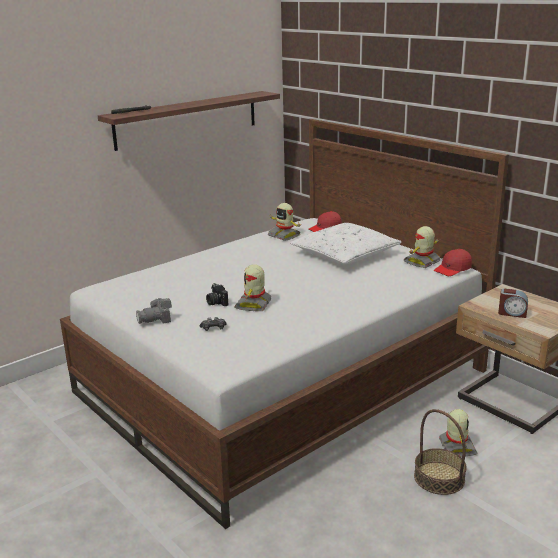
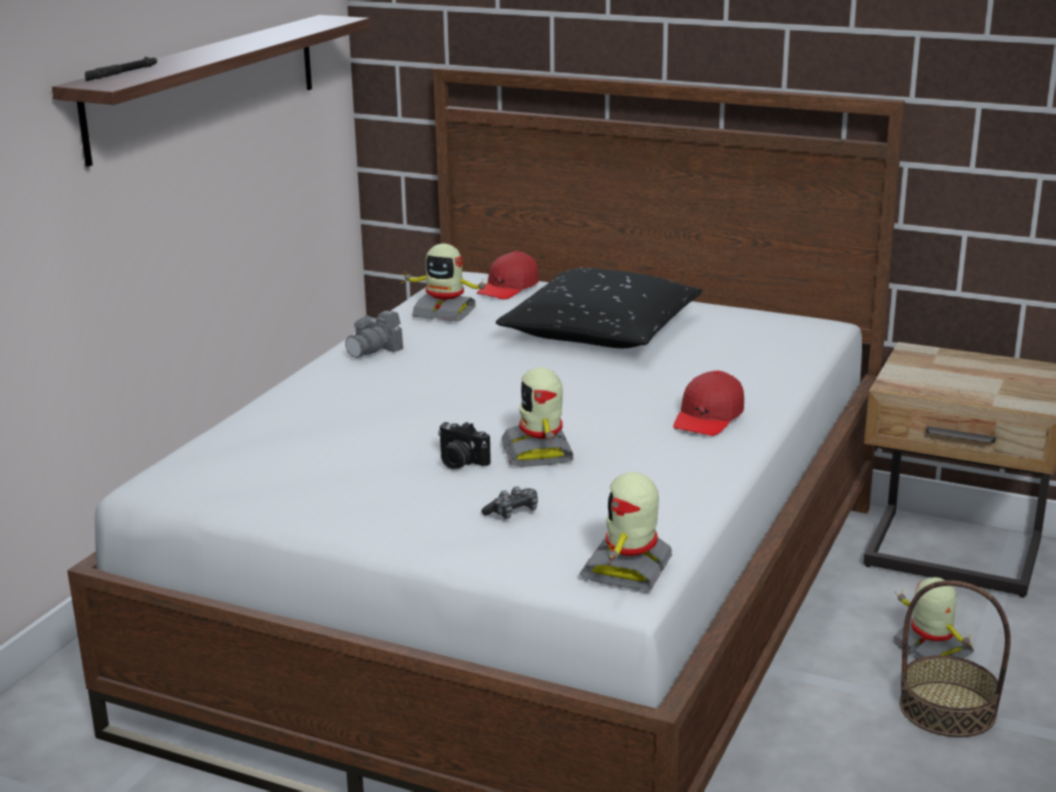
camera: 25 degrees left, 0 degrees up
(156, 319) = (374, 518): camera -> camera (375, 349)
(344, 254) = (600, 330): white pillow -> black pillow
(422, 262) = (754, 323): toy robot -> toy robot (629, 569)
(453, 269) = (818, 327): red cap -> red cap (708, 417)
(512, 313) = (965, 387): alarm clock -> none

